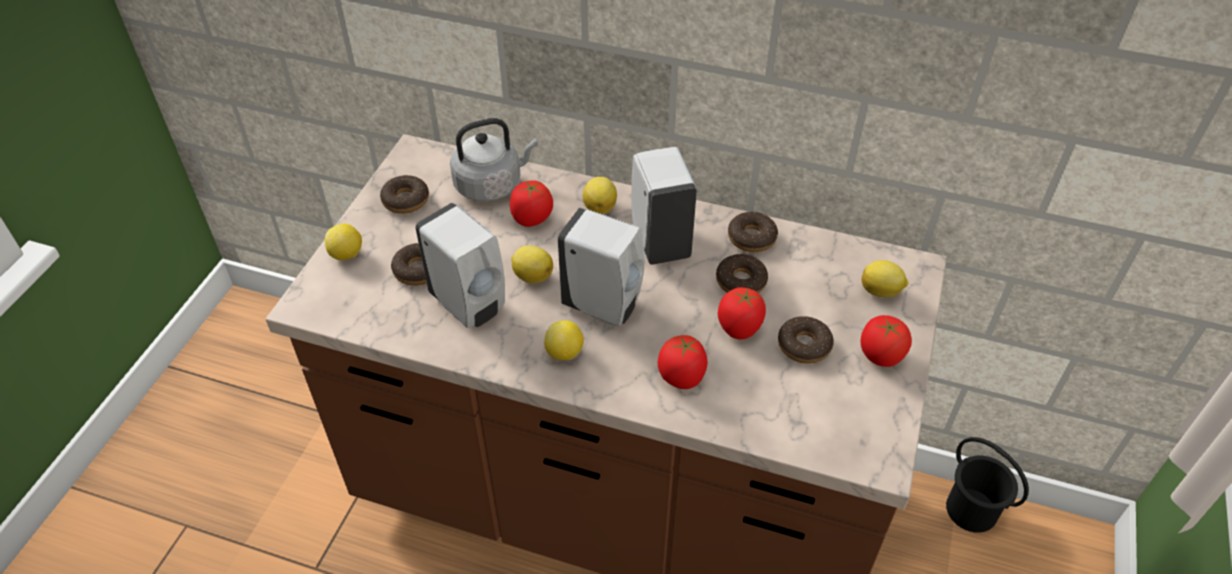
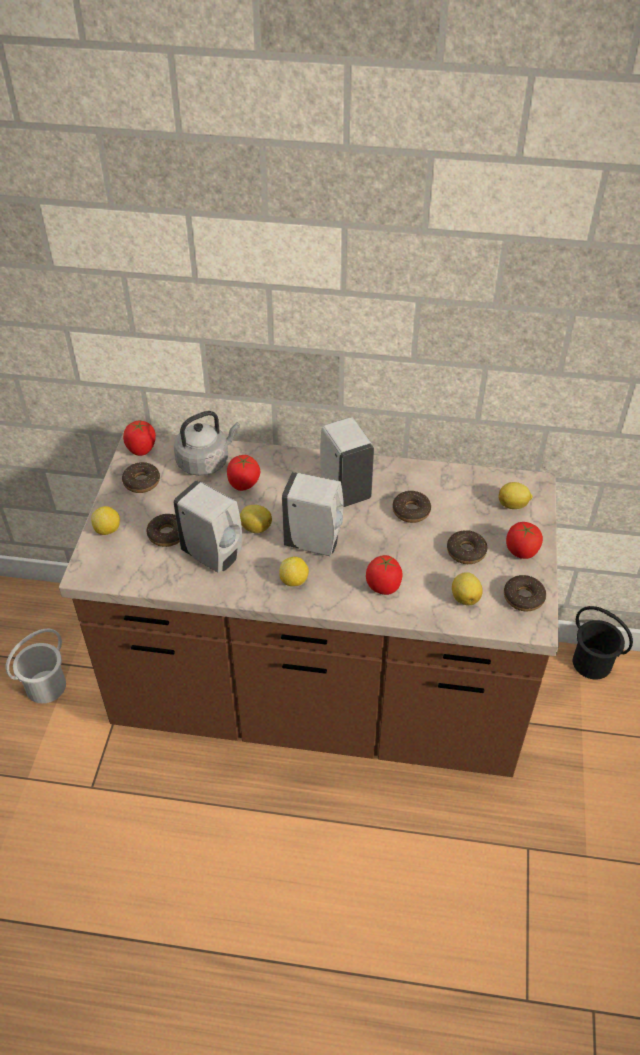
camera: 10 degrees left, 0 degrees up
(292, 435) = (45, 686): none -> white bucket
(600, 207) = (293, 468): lemon -> lemon (465, 597)
(739, 328) = (417, 545): tomato -> tomato (141, 449)
(751, 238) = (412, 477): donut -> donut (523, 597)

